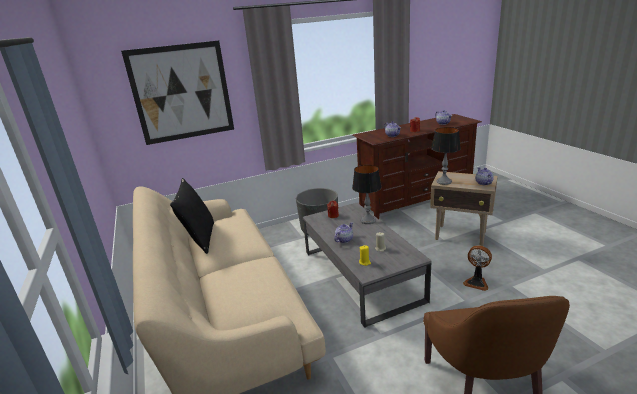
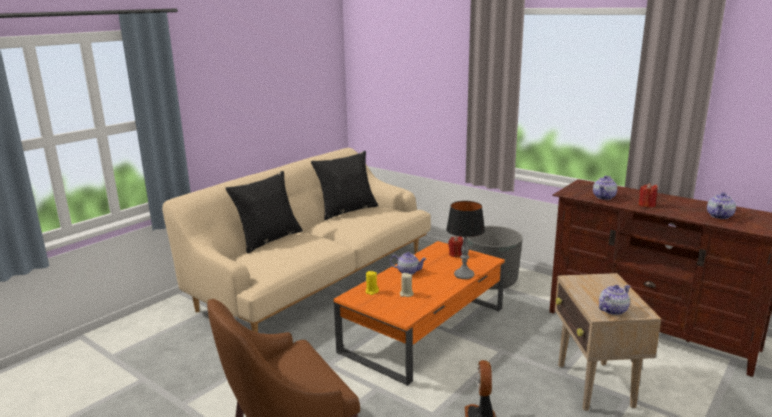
camera: 60 degrees right, 5 degrees down
(182, 93) = (411, 72): picture -> none
(208, 296) = (268, 239): none -> black pillow
(360, 274) = (424, 328): grey coffee table -> orange coffee table
(444, 182) = (579, 282): table lamp -> none

